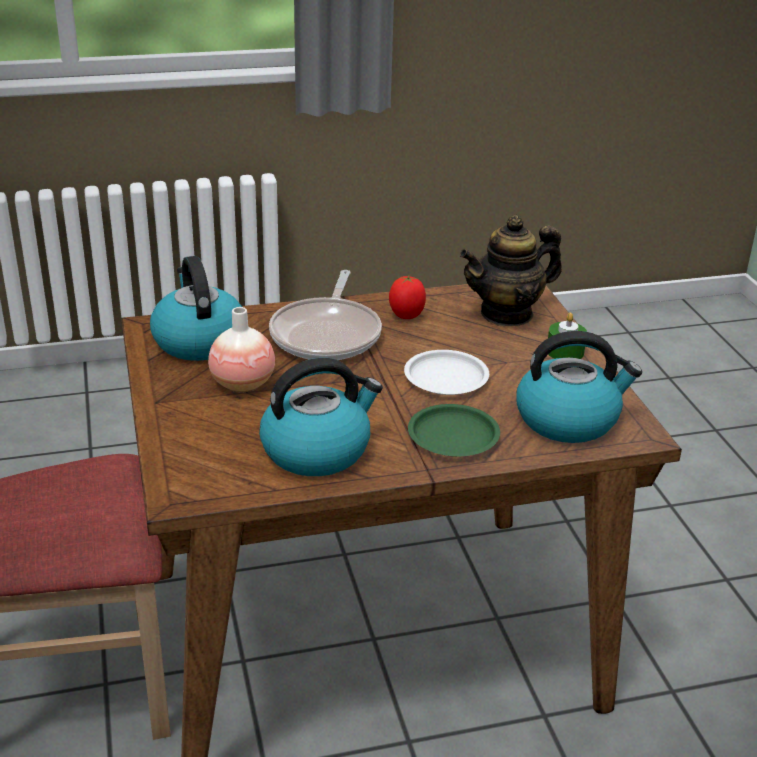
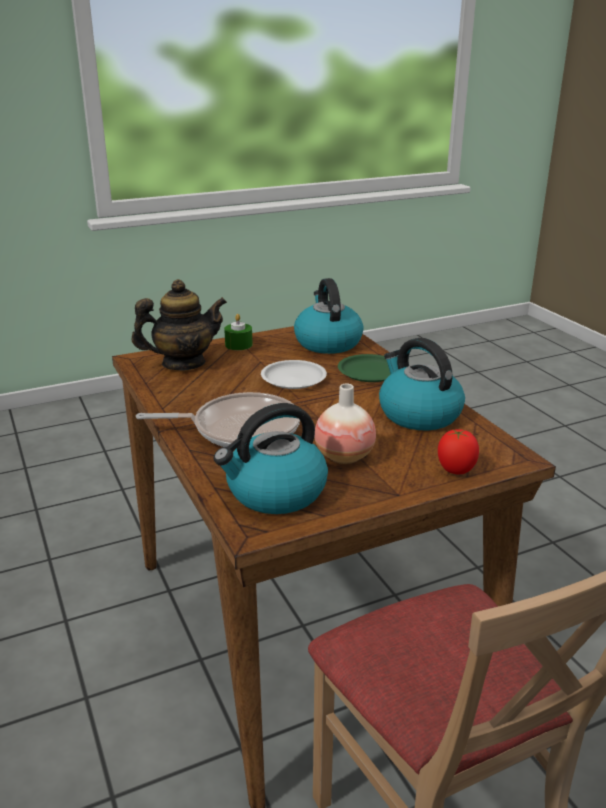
camera: 100 degrees left, 5 degrees down
(406, 316) = (196, 399): tomato -> tomato (455, 471)
(507, 314) = (183, 363): teapot -> teapot turned 75 degrees counterclockwise

